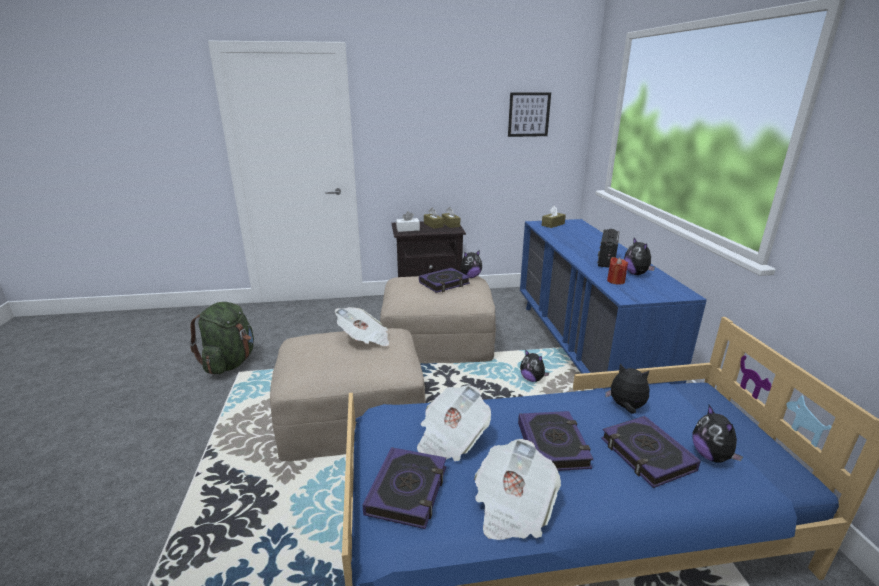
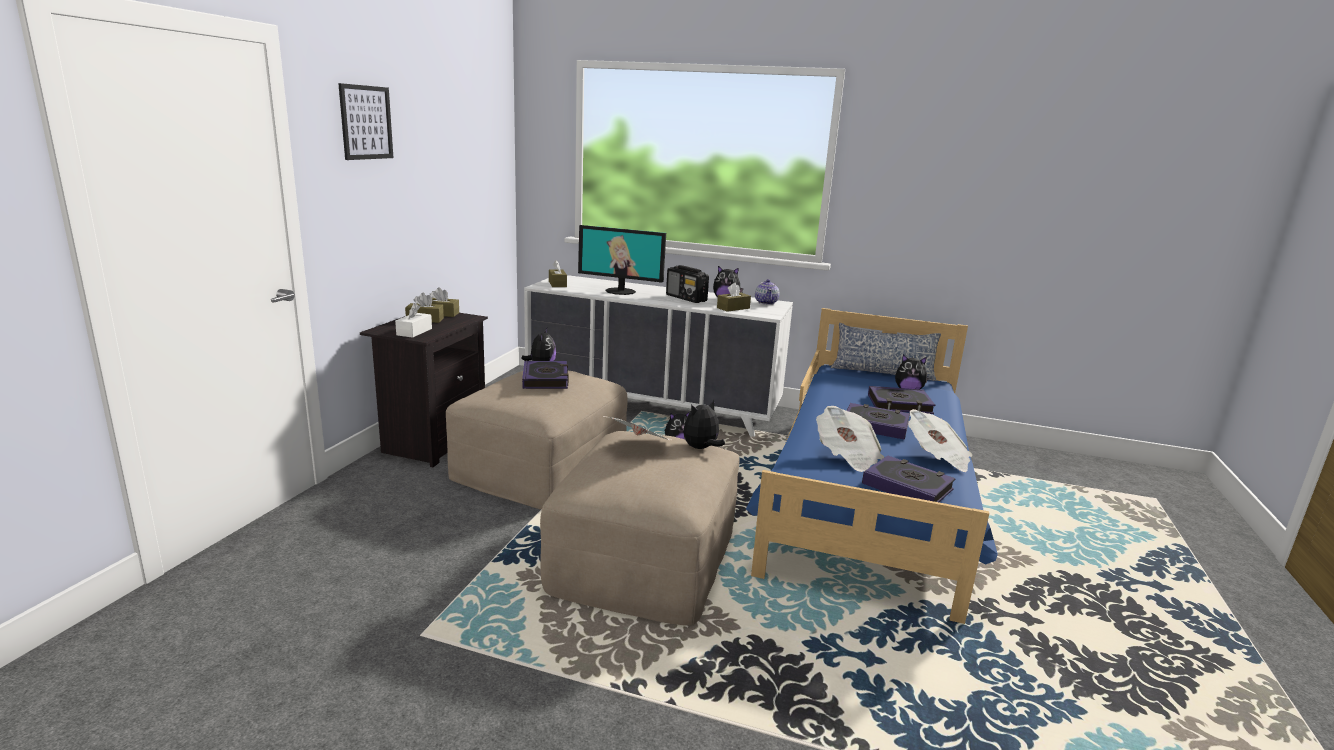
camera: 65 degrees left, 5 degrees down
(230, 363) = (373, 641): green backpack -> none
(529, 114) = (473, 150): picture -> picture (366, 122)
(576, 241) = (620, 291): none -> monitor
(582, 349) = (653, 408): blue dresser -> white dresser
(615, 281) = (733, 308): red candle -> brown tissue box
(626, 407) = (842, 392): plush toy -> plush toy (701, 448)
(670, 289) = (766, 302): none -> teapot
(752, 426) = (882, 372): none -> pillow

